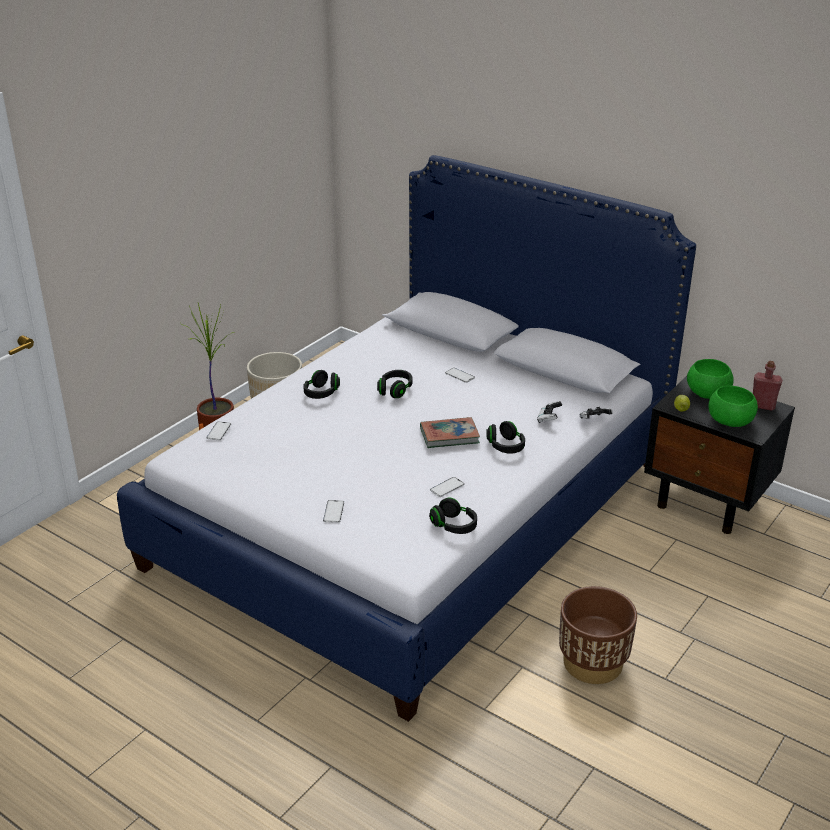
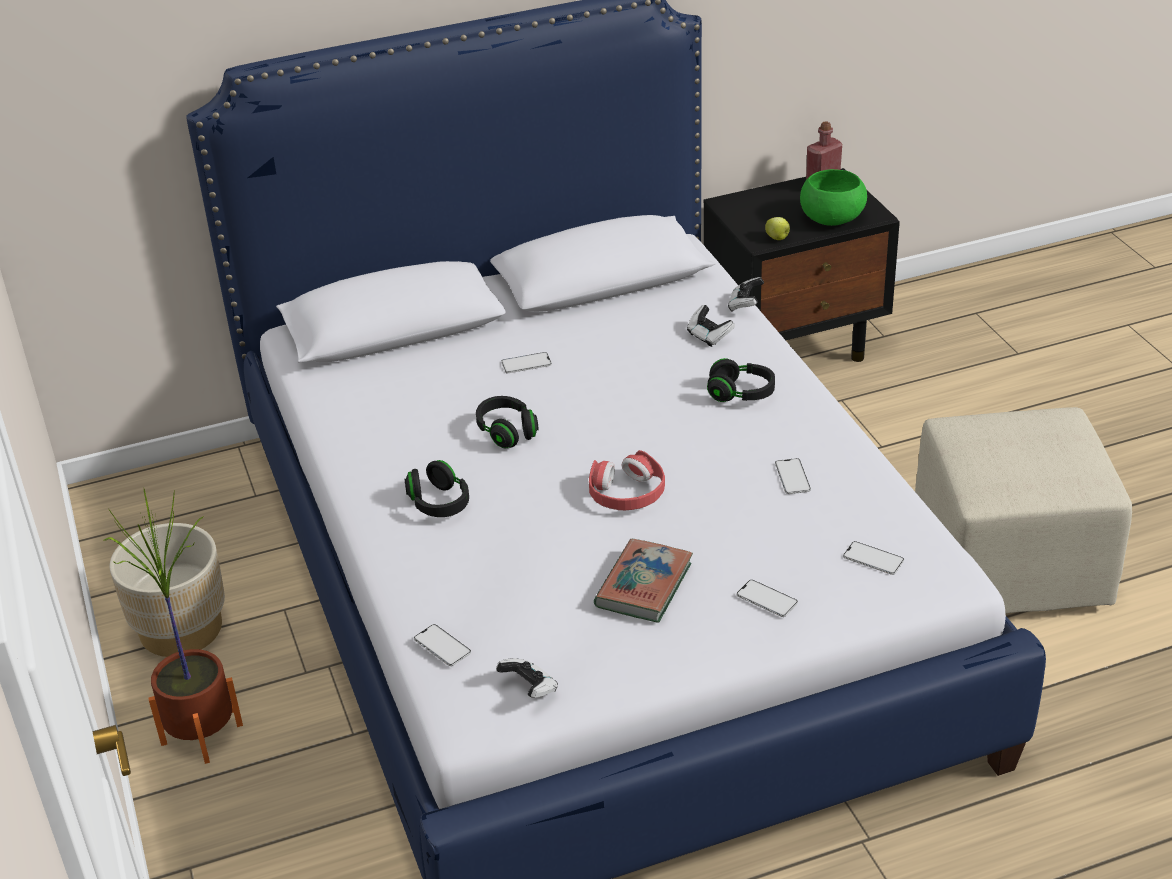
camera: 55 degrees left, 5 degrees up
(208, 465) = (529, 689): none -> game controller
(380, 441) = (627, 493): none -> red headphones
(400, 536) = (873, 558): none -> phone
(449, 436) = (673, 429): book -> book (644, 586)
(454, 526) = (884, 504): black headphones -> none
(593, 663) = (1011, 565): brown planter -> beige ottoman
(708, 393) = (760, 206): green bowl -> none

